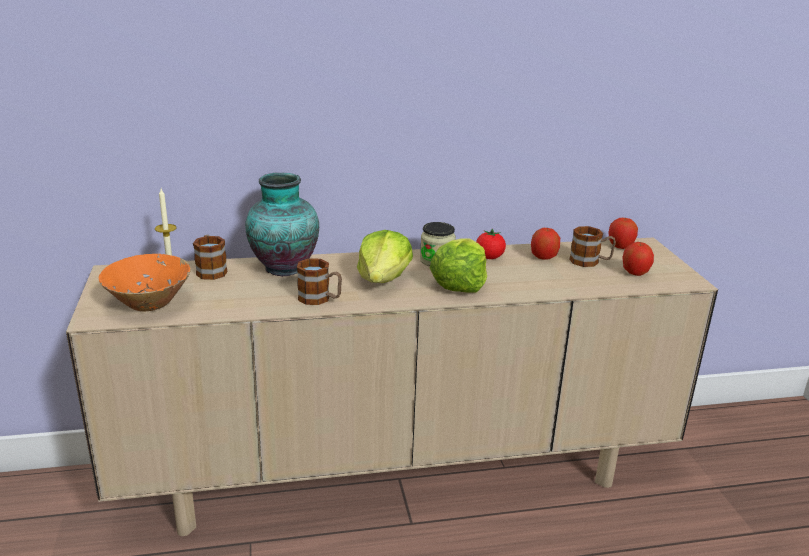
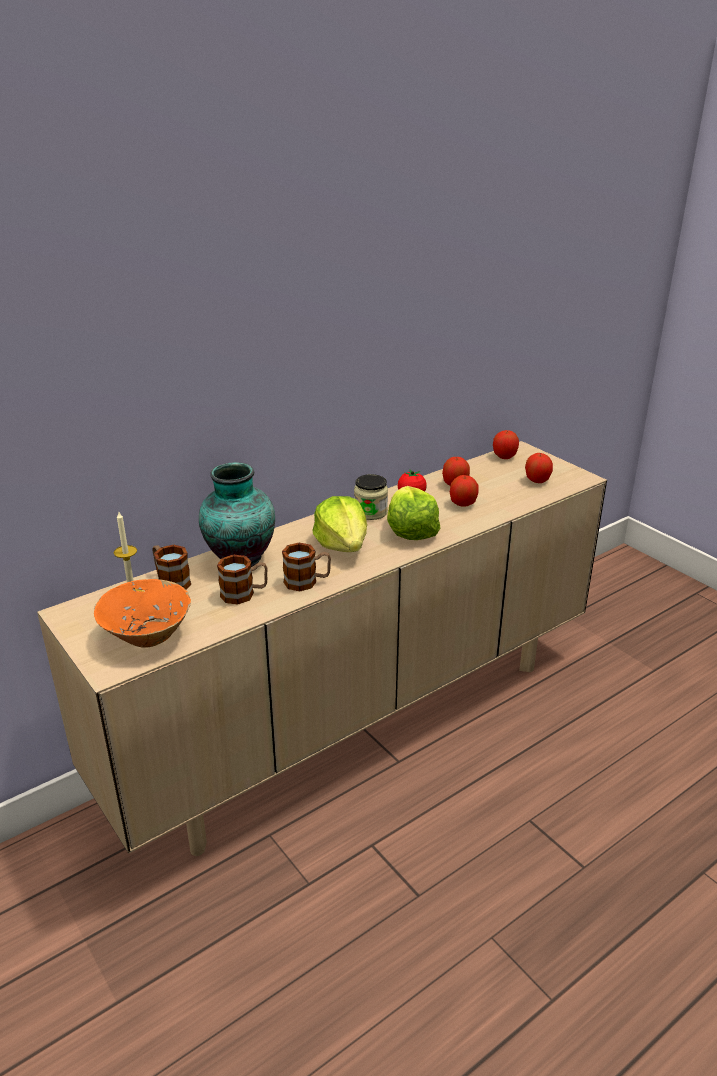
camera: 25 degrees left, 5 degrees up
(534, 274) = (462, 504): none -> apple
(590, 262) = (495, 479): mug -> mug (244, 594)

